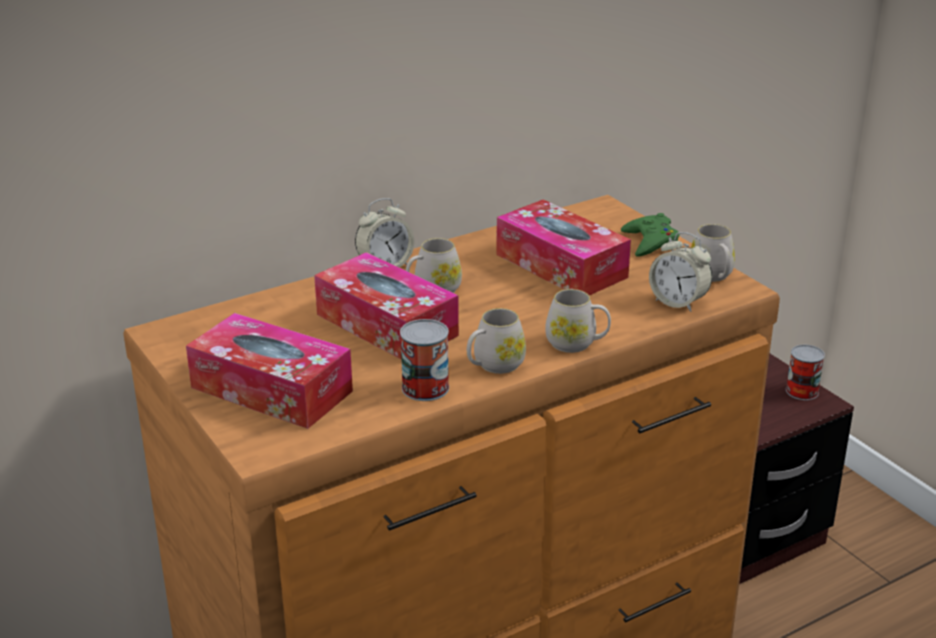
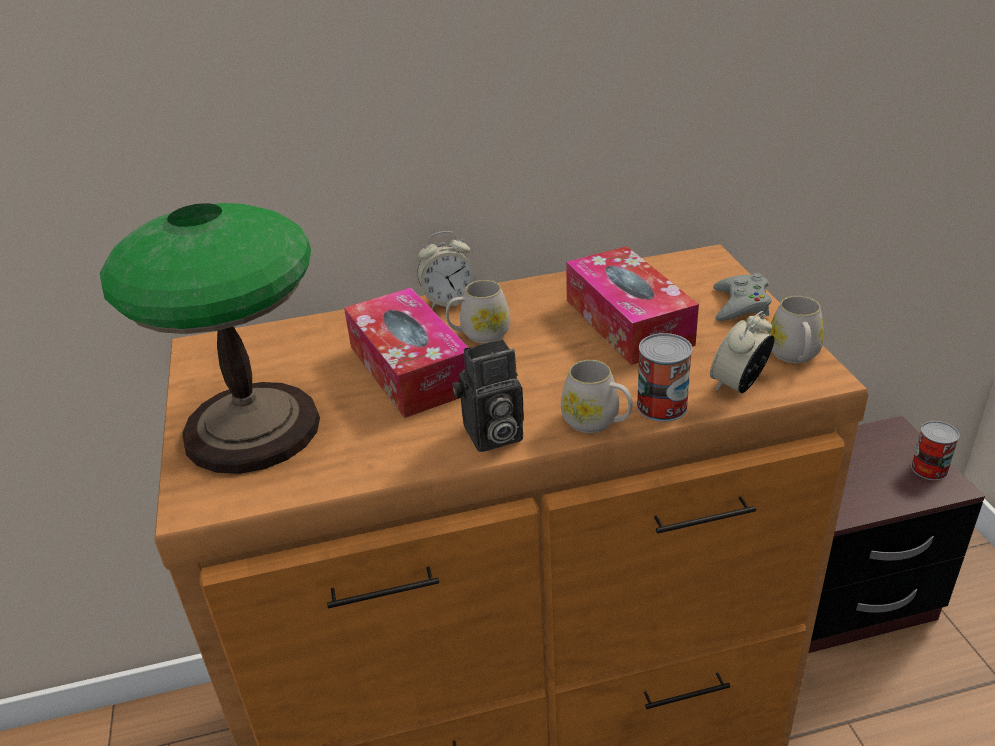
camera: 20 degrees right, 5 degrees up
(271, 389) = (253, 429): tissue box -> table lamp
(425, 388) = (404, 453): can -> can (662, 406)
(494, 365) = (491, 436): white mug -> camera
(650, 242) = (741, 305): green game controller -> grey game controller
(678, 302) = (739, 385): alarm clock -> alarm clock turned 75 degrees clockwise

